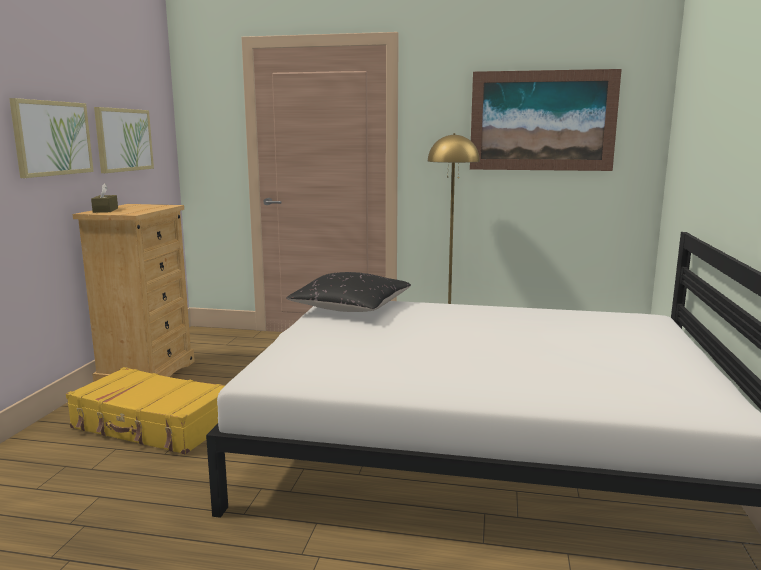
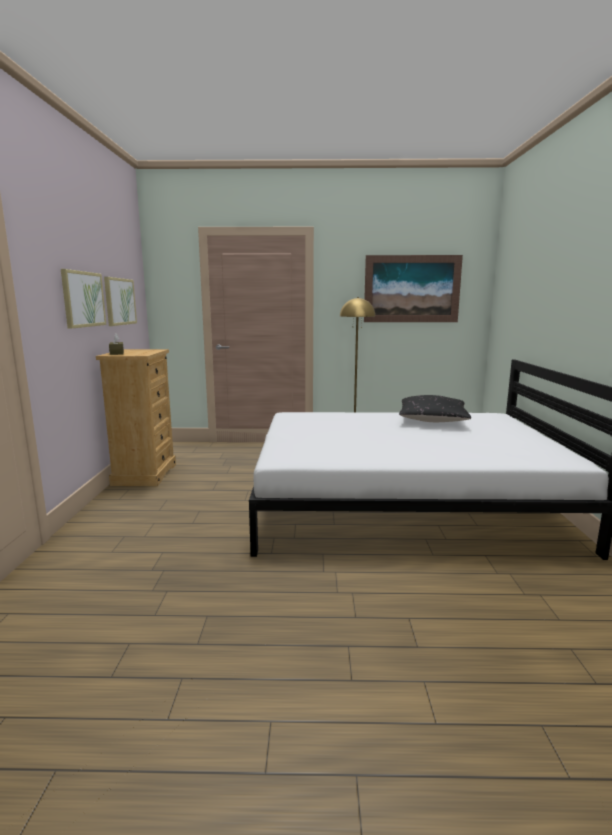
camera: 10 degrees left, 0 degrees up
(153, 425) = (172, 506): yellow suitcase -> none
(351, 308) = (303, 417): black pillow -> black pillow (432, 420)

